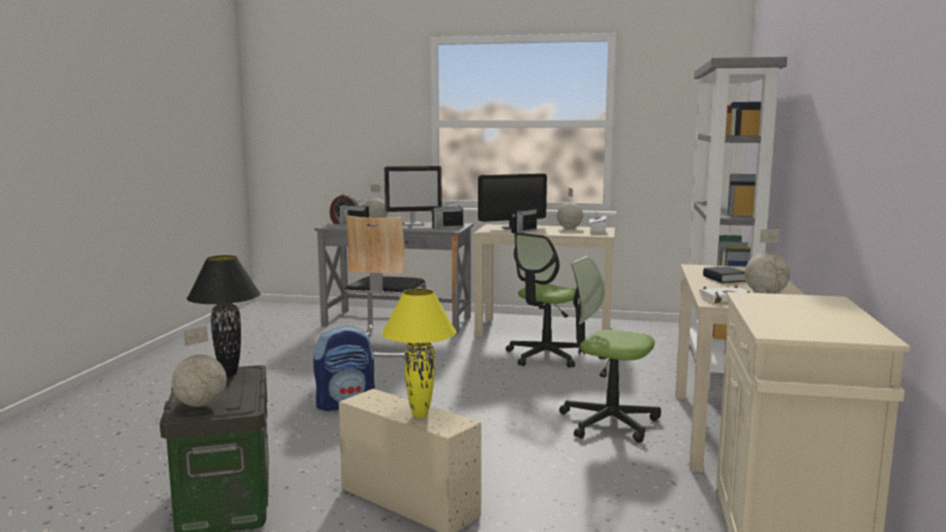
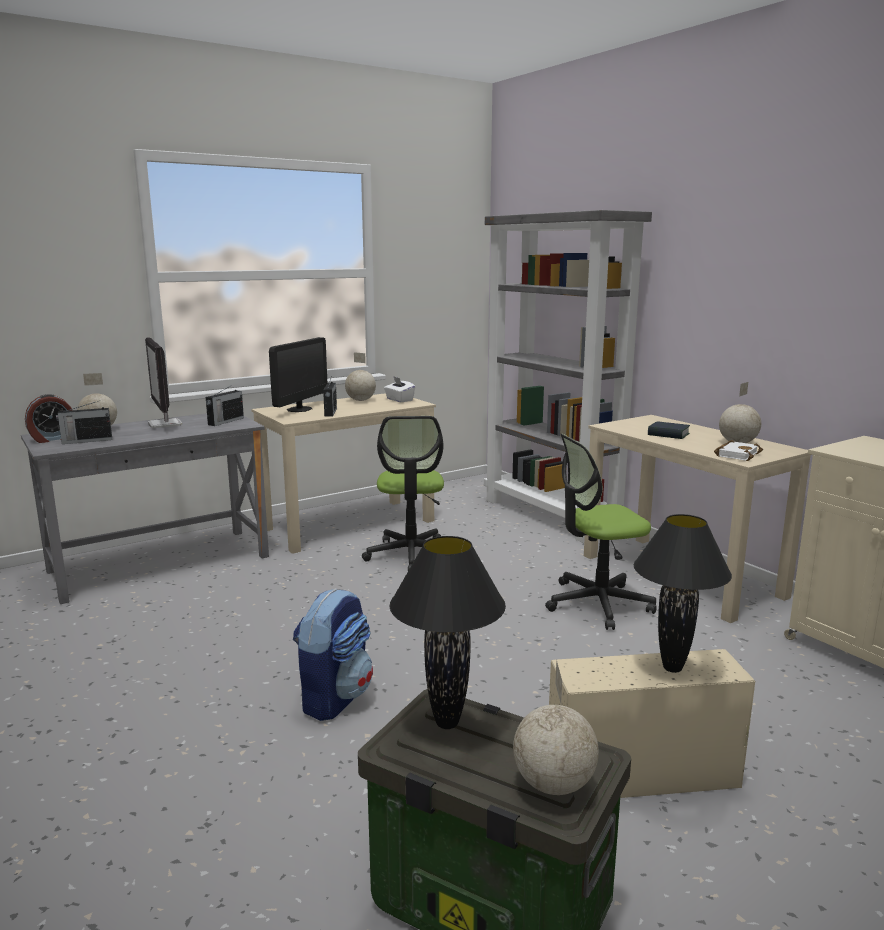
camera: 45 degrees left, 5 degrees up
(386, 344) = (211, 599): chair -> none
(413, 224) = (165, 424): monitor -> monitor turned 120 degrees clockwise
(421, 415) = (673, 668): yellow table lamp -> black table lamp

